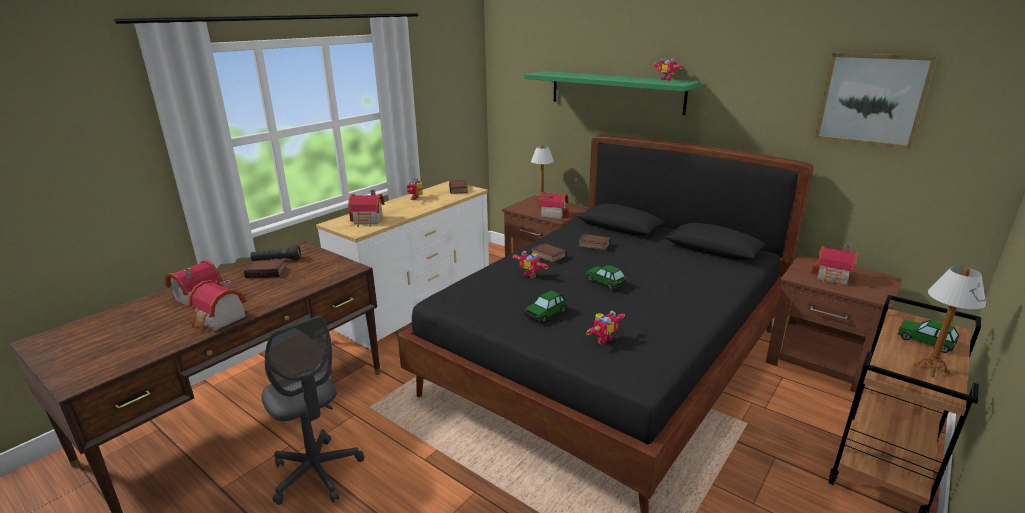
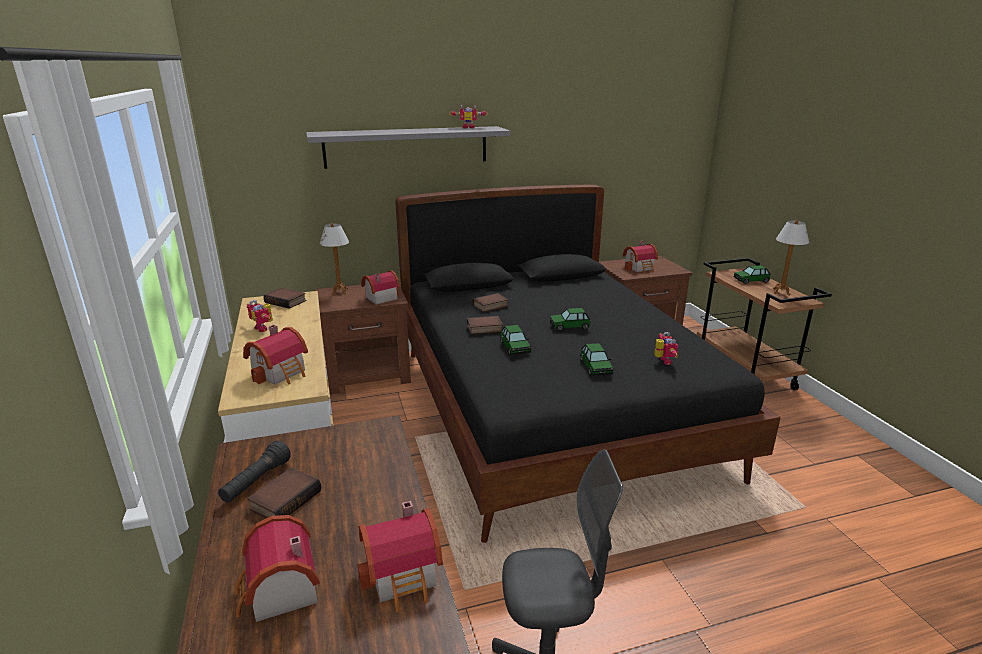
camera: 55 degrees left, 0 degrees up
(531, 274) = (515, 347): toy robot -> toy car
(615, 91) = (406, 147): green shelf -> grey shelf
(872, 99) = (626, 127): picture -> none

